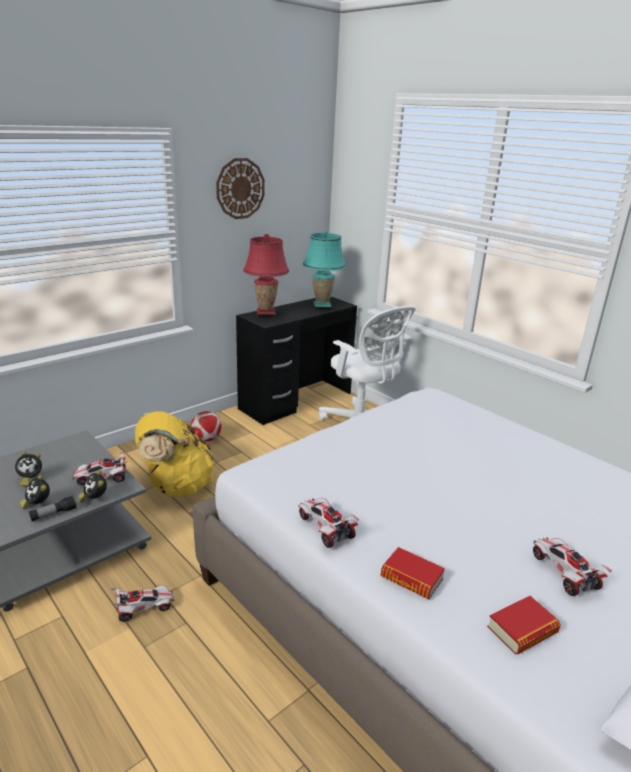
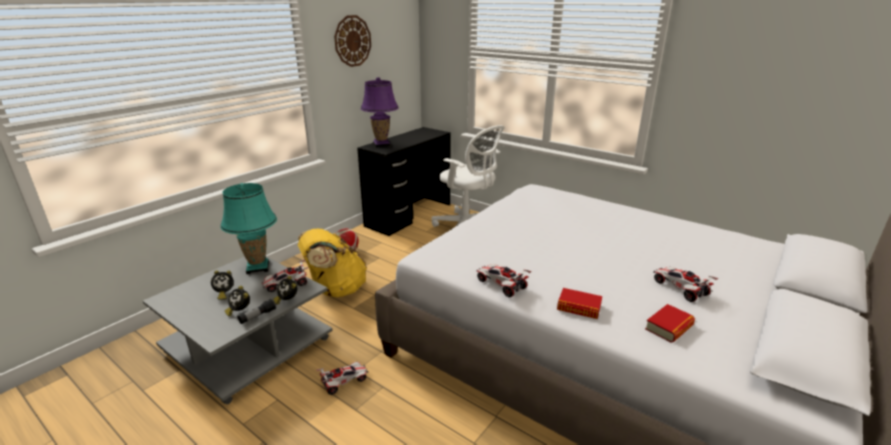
camera: 10 degrees left, 0 degrees up
(266, 314) = (382, 144): red table lamp -> purple table lamp
(322, 307) = (423, 135): turquoise table lamp -> turquoise table lamp (257, 267)

